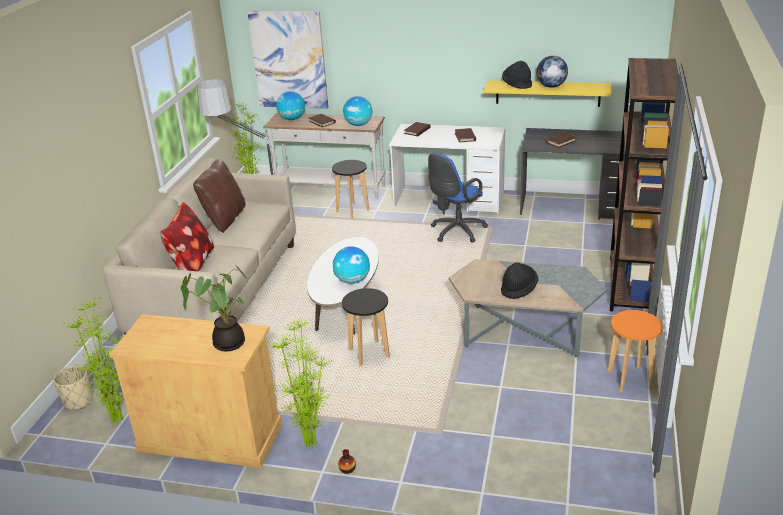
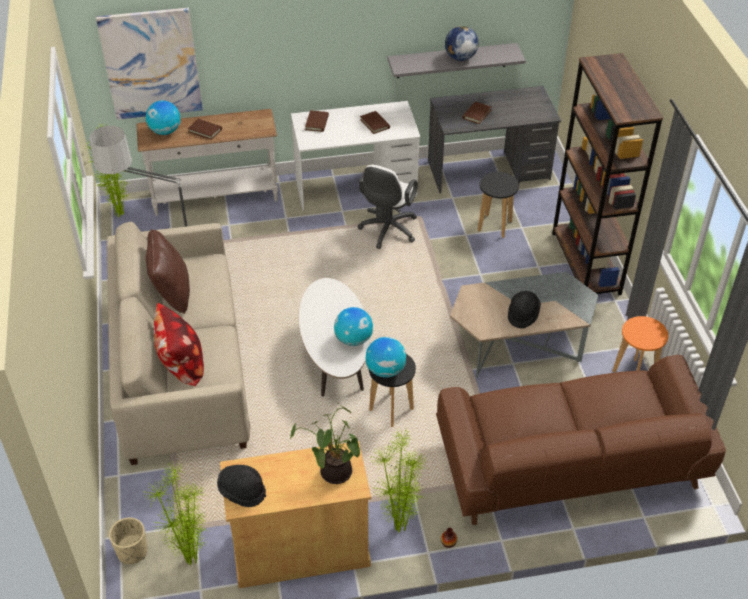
camera: 25 degrees left, 15 degrees up
(352, 210) = (259, 223): black stool -> black stool (494, 226)
(358, 125) = (251, 128): globe -> globe (385, 370)
(455, 232) = (387, 231): blue office chair -> white office chair
(514, 436) = (569, 463): none -> brown sofa
(517, 85) = (423, 60): black hat -> black hat (242, 491)
(547, 93) = (452, 60): yellow shelf -> grey shelf

